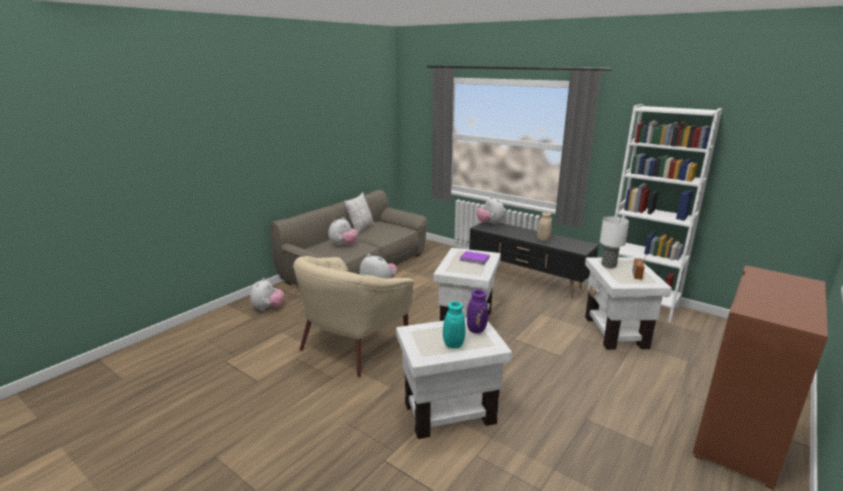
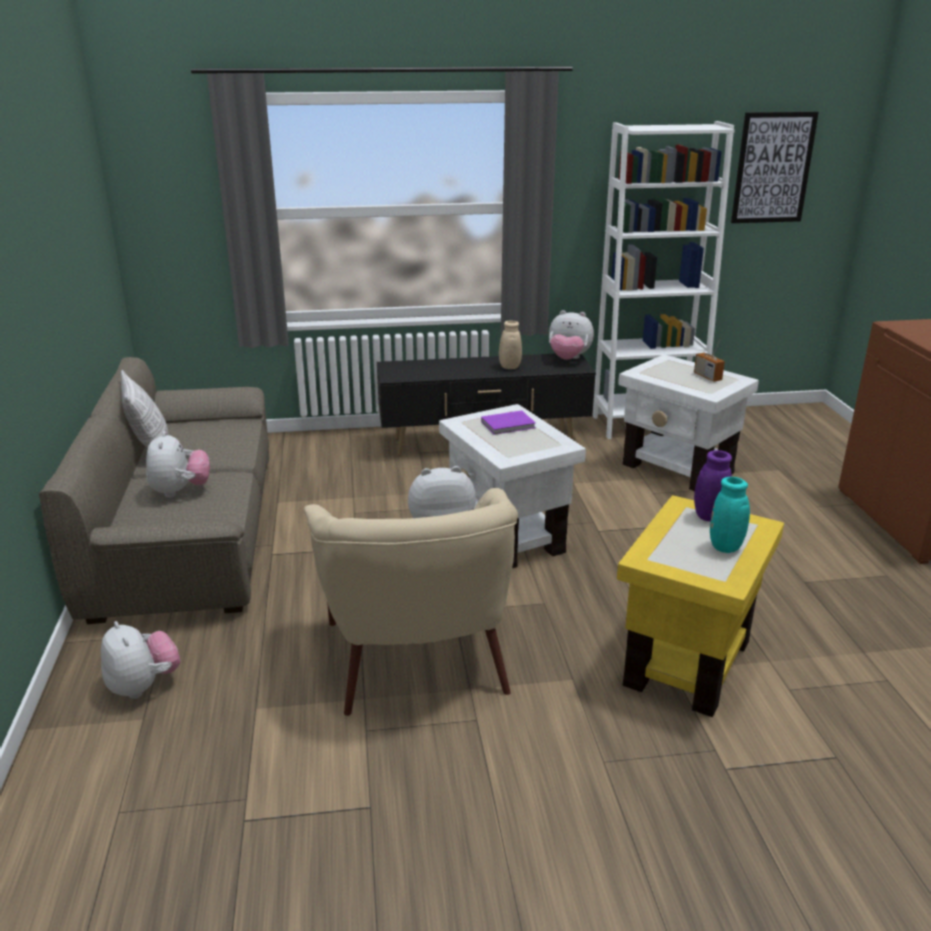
camera: 45 degrees left, 5 degrees up
(449, 412) = (685, 662): white side table -> yellow side table
(490, 223) = (395, 366): plush toy -> plush toy (568, 359)
(609, 265) = (662, 374): table lamp -> none
(772, 146) = (773, 168): none -> picture

